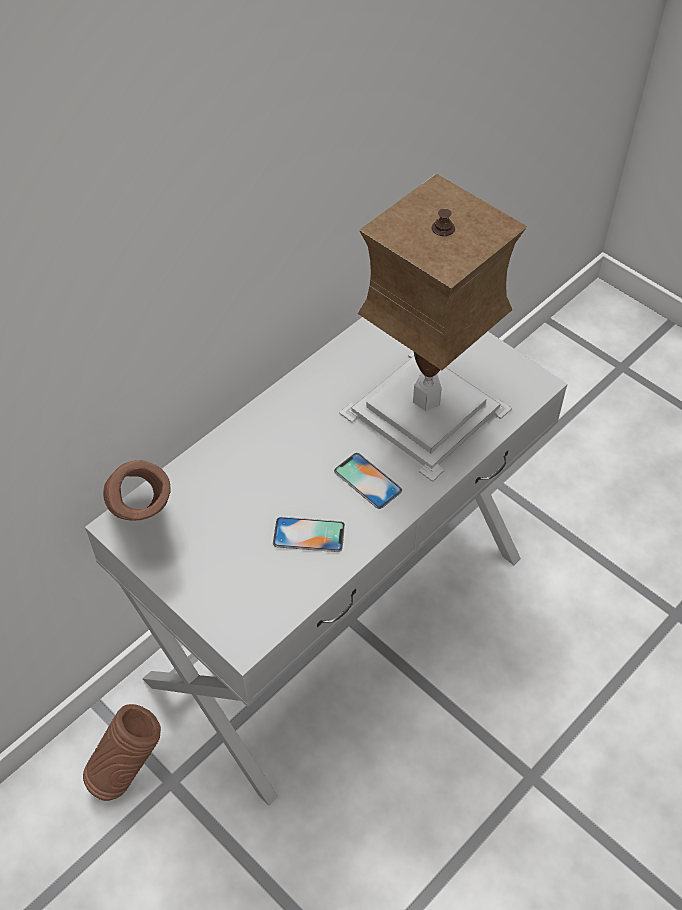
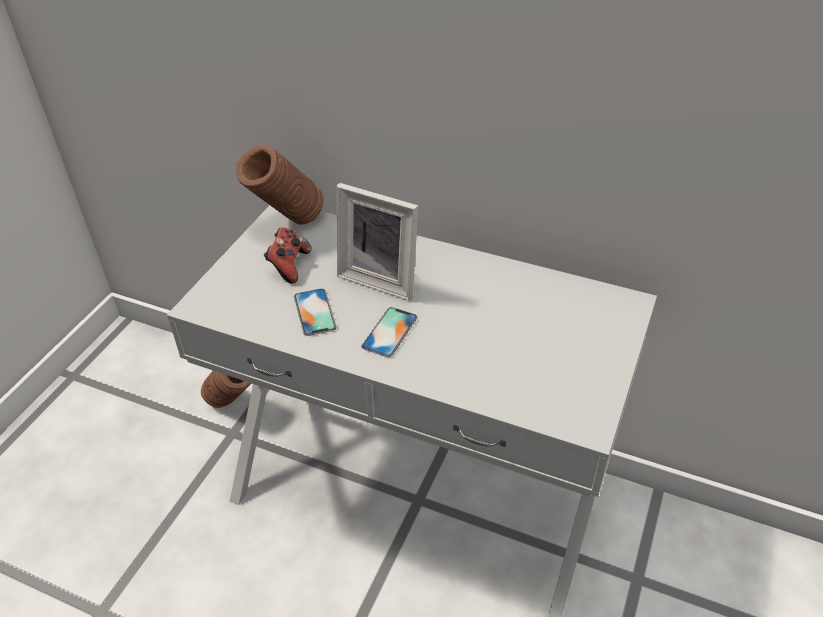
camera: 70 degrees right, 10 degrees down
(221, 540) = (289, 266): none -> game controller
(285, 464) = (381, 278): none -> picture frame
(425, 408) = (498, 347): table lamp -> none

